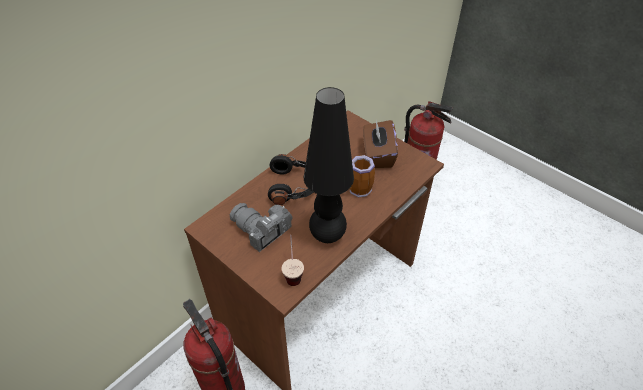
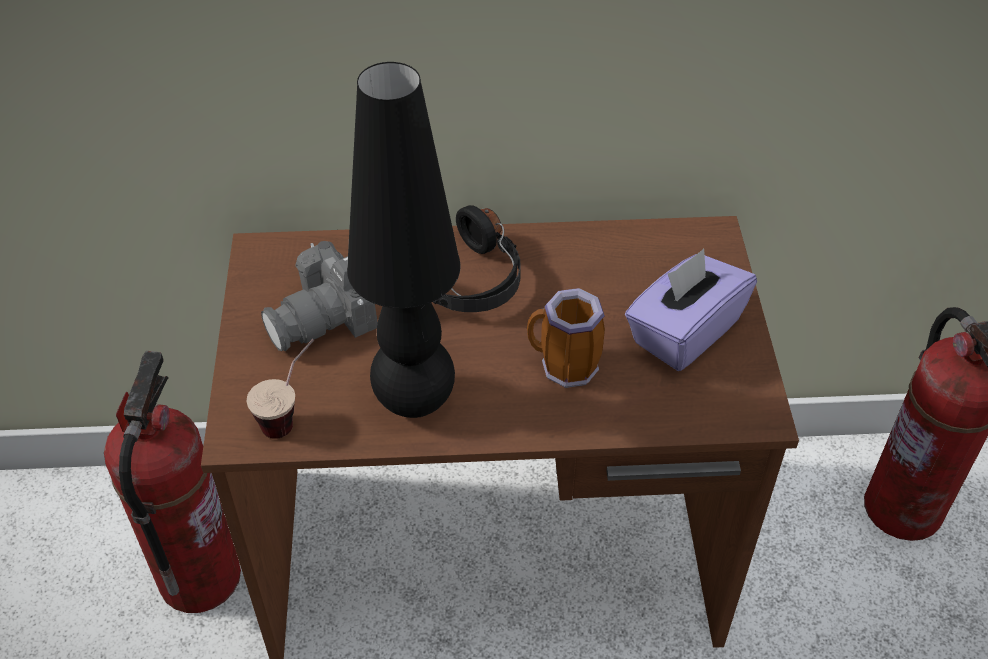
camera: 45 degrees right, 0 degrees up
(261, 231) = (327, 317): camera -> camera turned 120 degrees counterclockwise
(377, 155) = (684, 332): brown tissue box -> purple tissue box

